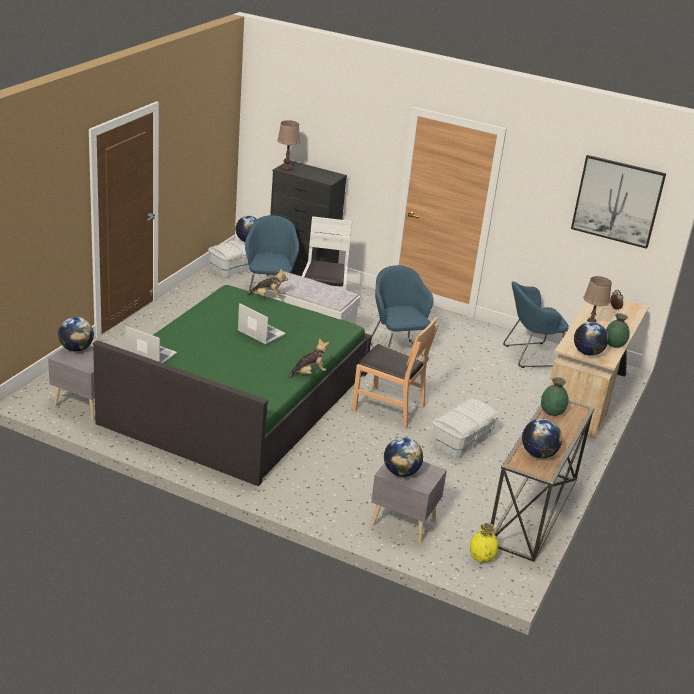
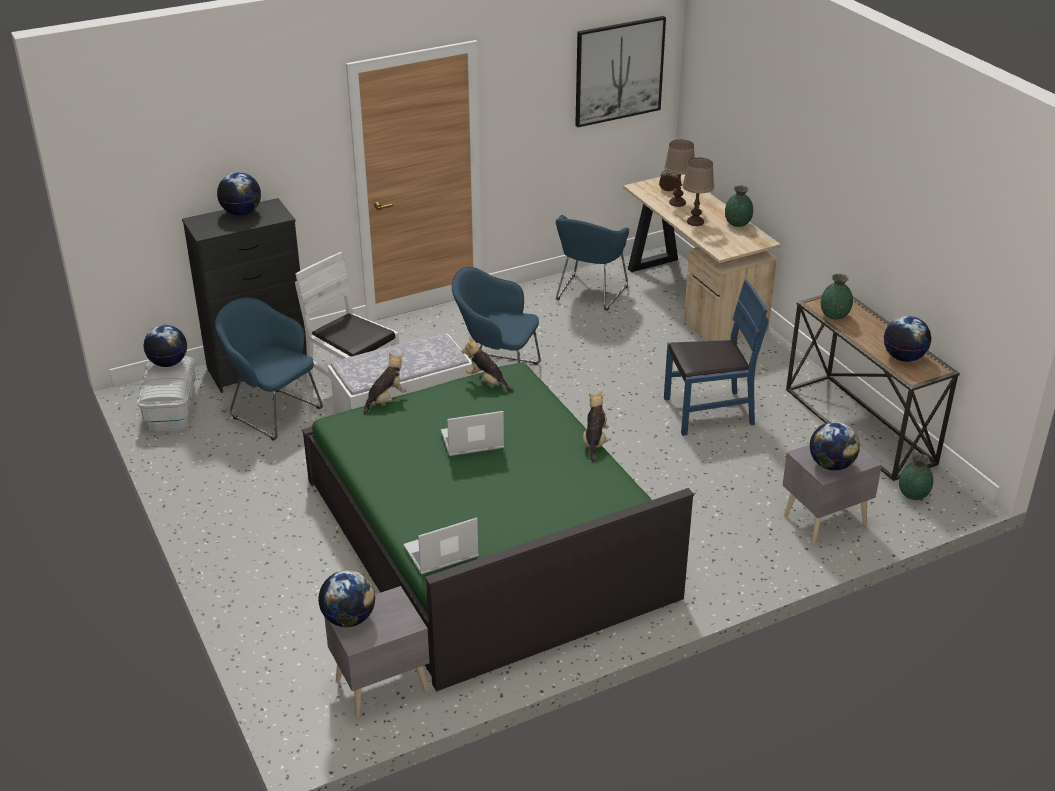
camera: 50 degrees left, 5 degrees up
(286, 168) = (207, 230): brown table lamp -> brown table lamp (677, 203)
(324, 321) = (487, 382): none -> plush toy
(388, 407) = (605, 432): brown chair -> none
(462, 441) = (708, 412): white storage box -> blue chair
(481, 558) = (913, 495): yellow vase -> green vase
(587, 353) = (741, 245): globe -> globe (242, 213)

